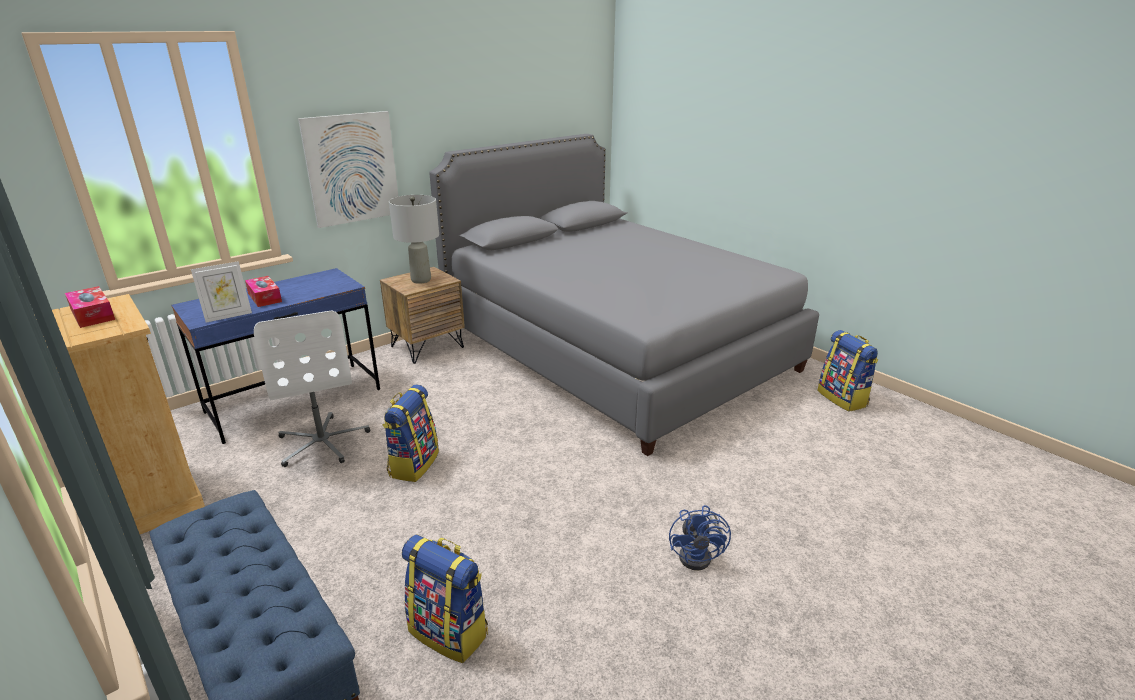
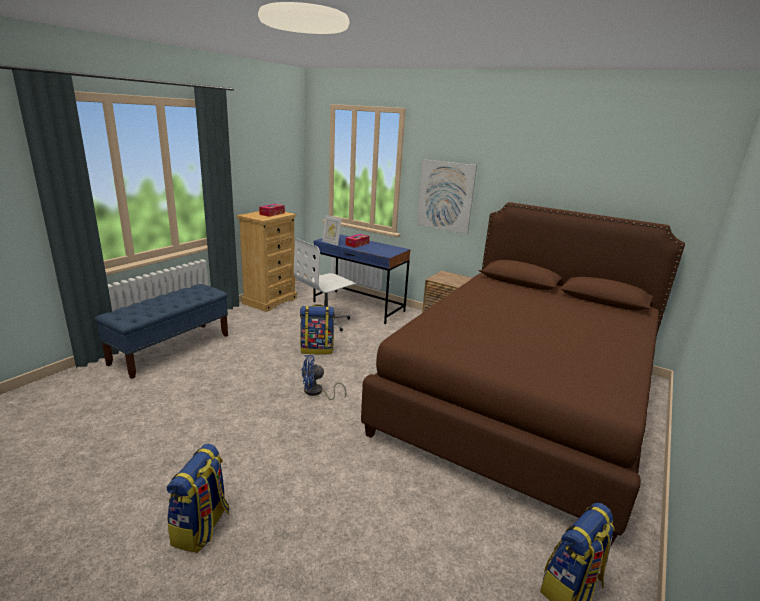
camera: 70 degrees right, 5 degrees down
(421, 280) = (452, 279): grey table lamp -> none
(450, 632) = (188, 386): backpack -> backpack (202, 528)
(614, 349) = (521, 400): grey bed -> brown bed
(700, 555) = (254, 472): blue fan -> blue fan (316, 392)

